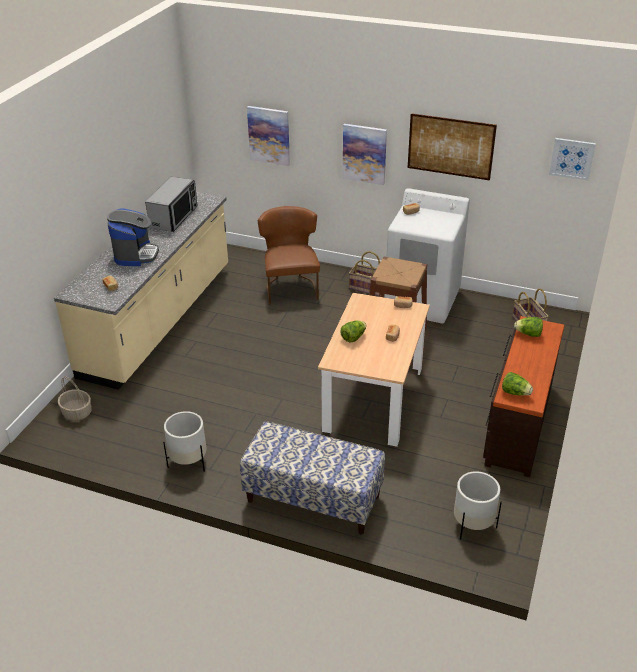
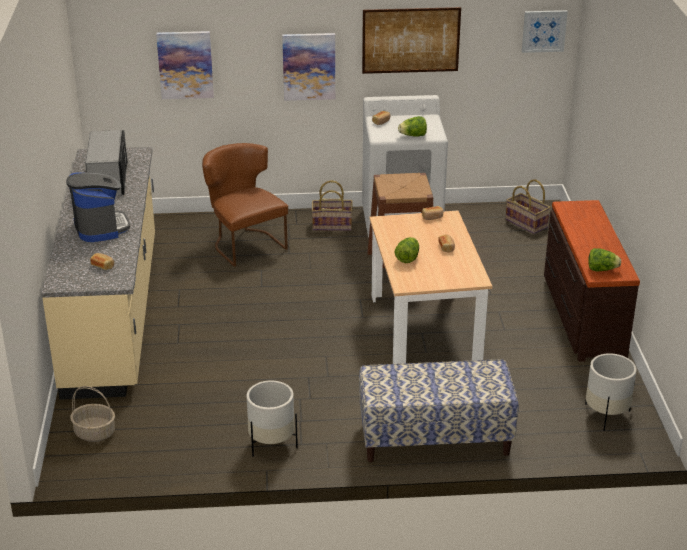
camera: 25 degrees left, 5 degrees down
(528, 334) = (572, 216): lettuce -> lettuce (413, 136)

